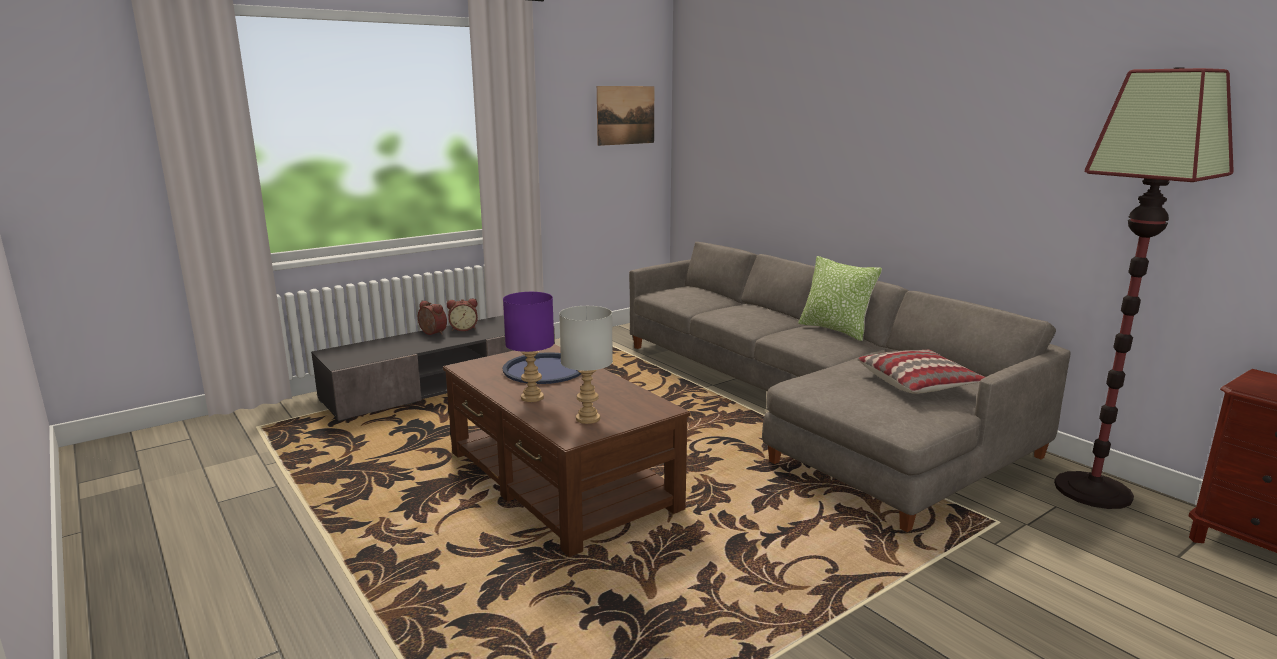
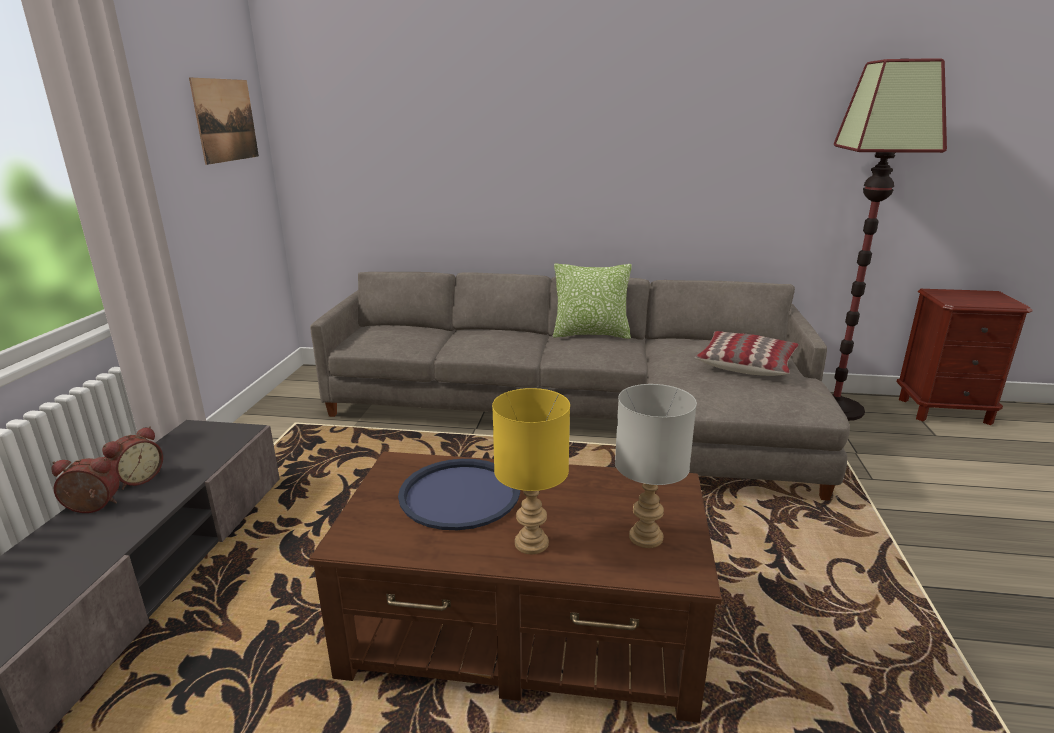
camera: 45 degrees left, 5 degrees up
(533, 397) = (533, 543): purple table lamp -> yellow table lamp

